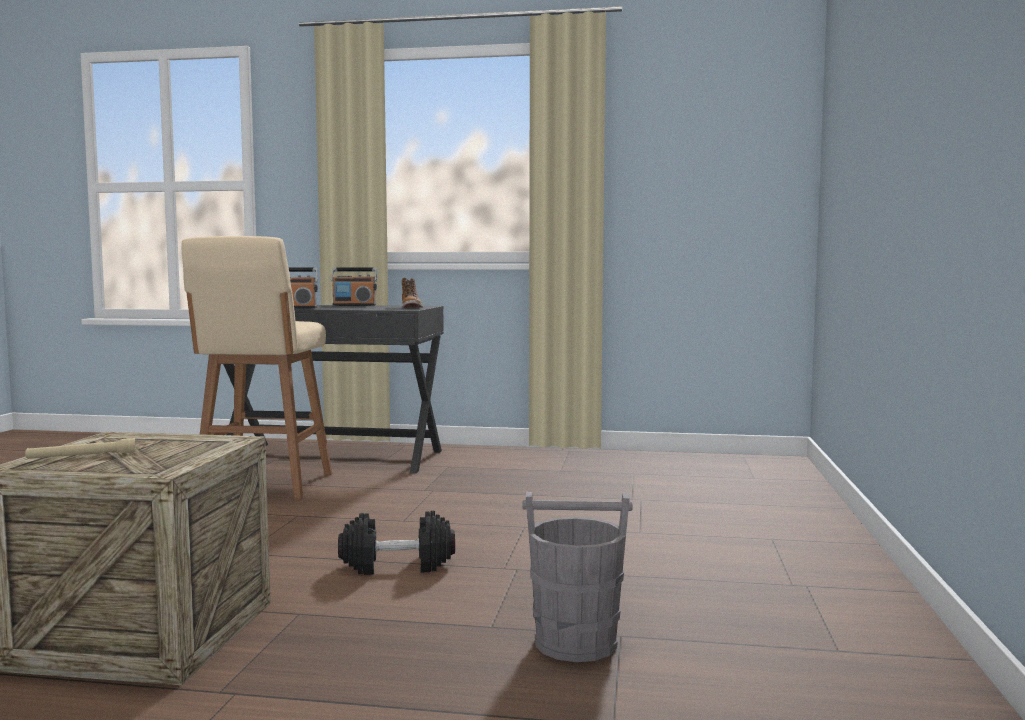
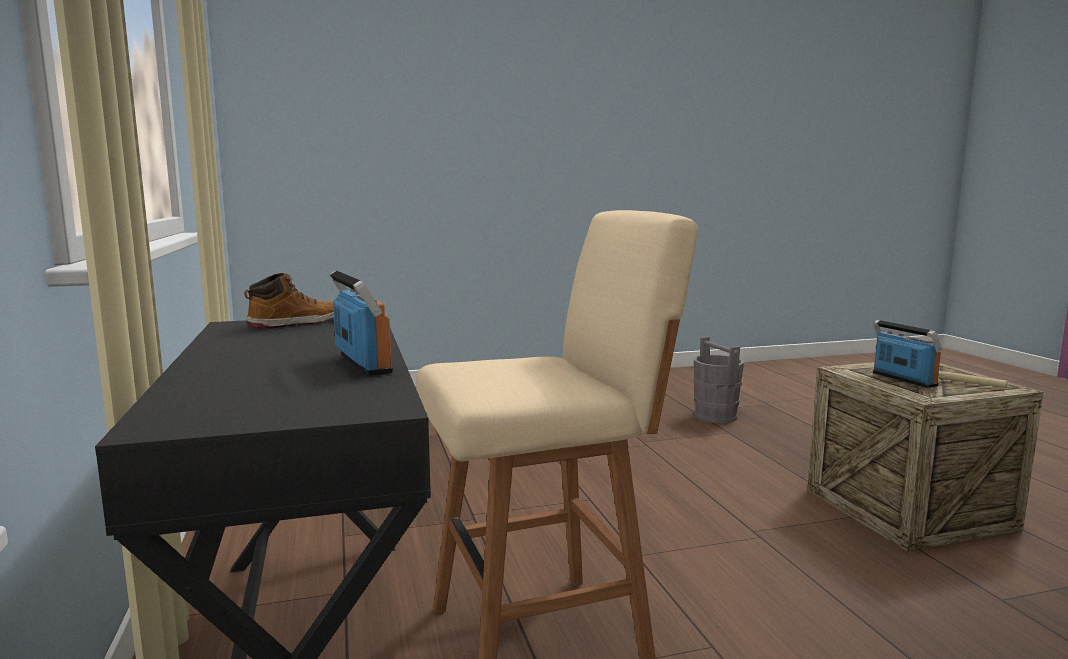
camera: 115 degrees left, 5 degrees up
(354, 305) = (218, 354): radio -> radio (903, 379)
(397, 565) = (690, 473): black dumbbell -> none

